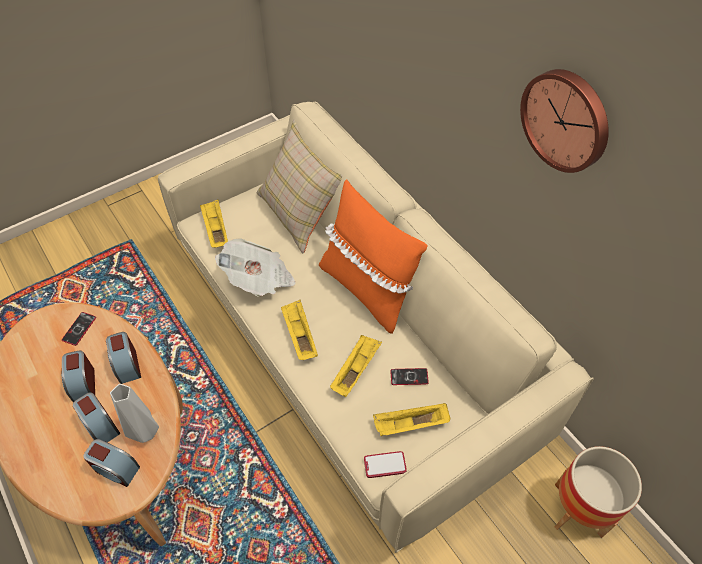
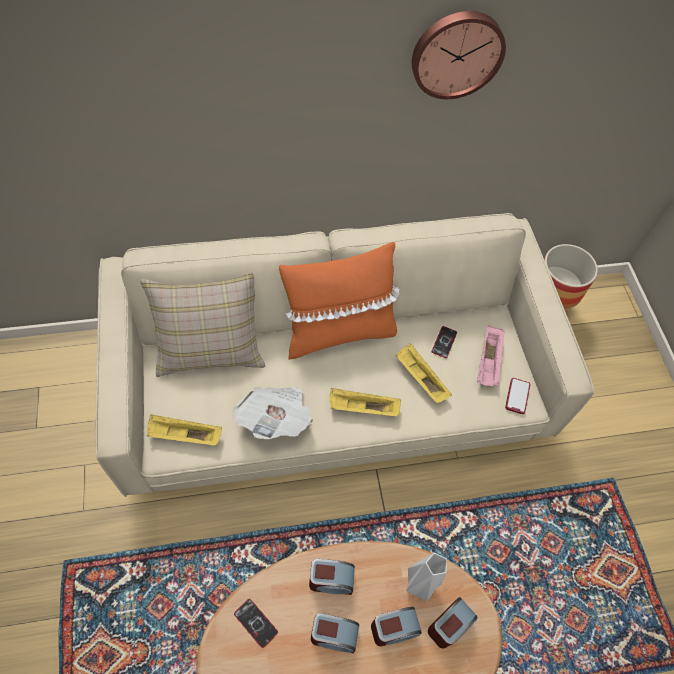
camera: 70 degrees left, 5 degrees up
(410, 425) = (488, 362): yellow tray -> pink tray

